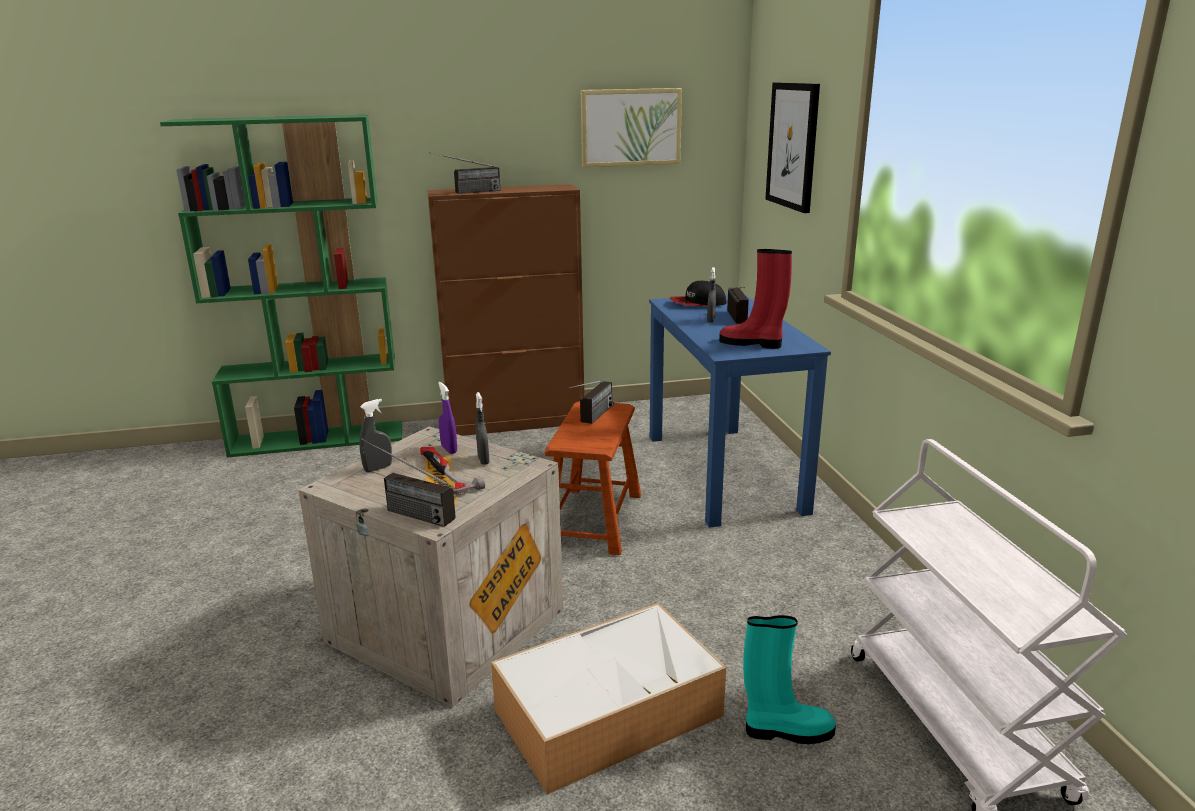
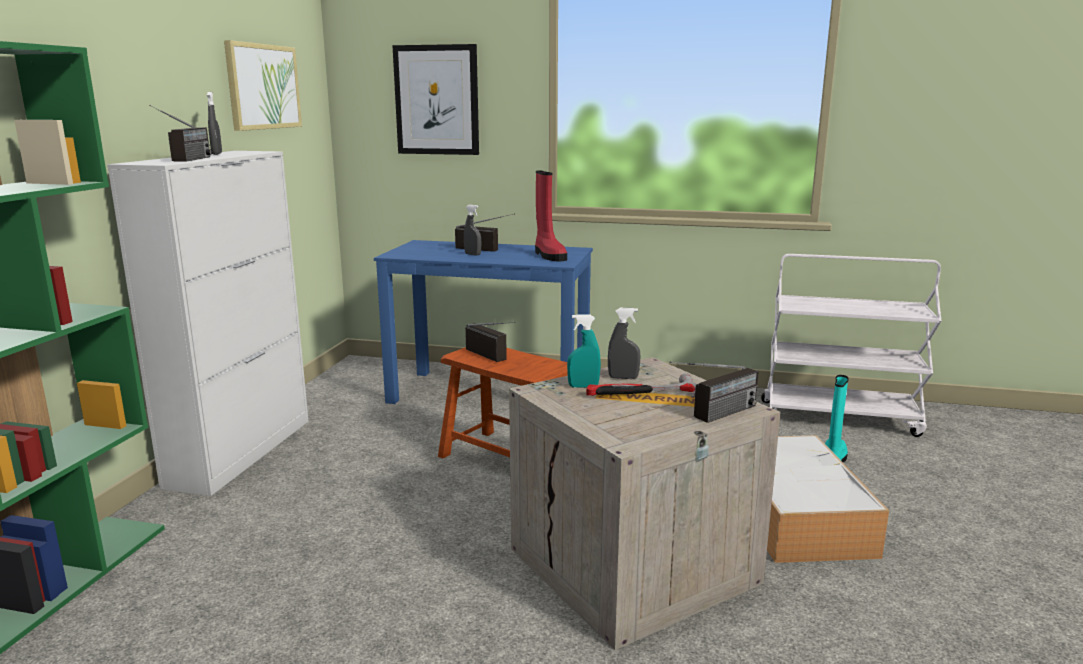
camera: 65 degrees left, 5 degrees down
(378, 468) = (601, 418): grey spray bottle -> grey spray bottle (217, 154)
(449, 449) = (583, 386): purple spray bottle -> turquoise spray bottle
(516, 422) = (242, 451): brown cabinet -> white cabinet
(697, 303) = (419, 250): cap -> none
(752, 343) = (549, 256): red boot -> red boot turned 75 degrees counterclockwise

